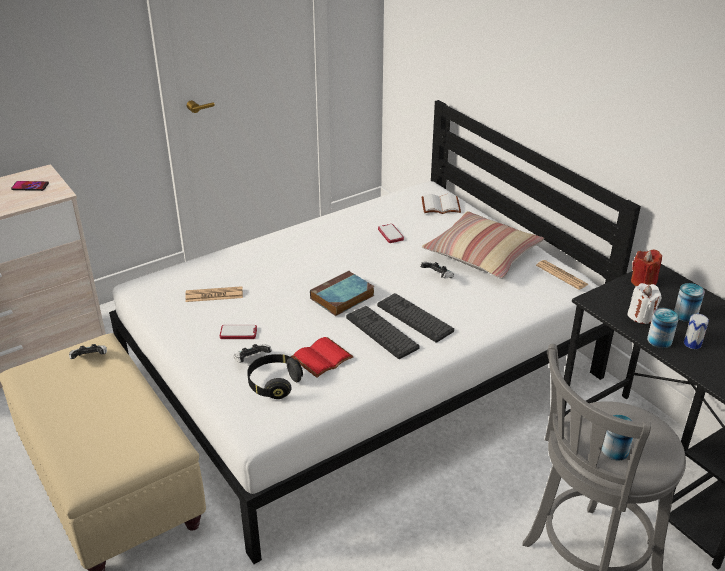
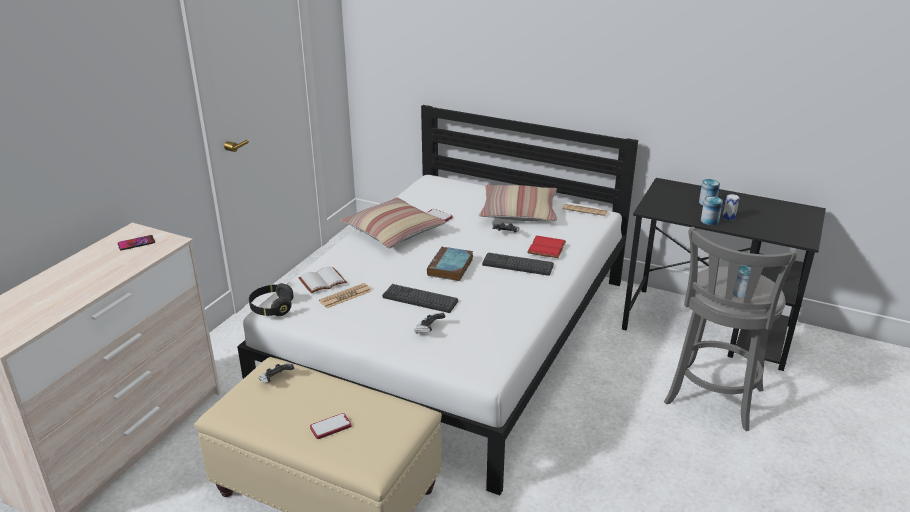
camera: 30 degrees left, 5 degrees down
(238, 333) = (396, 316): phone -> phone (330, 427)
(274, 384) = (464, 339): black headphones -> black headphones (272, 308)
(322, 359) = (481, 312): red book -> red book (547, 248)
(328, 238) = (393, 232): none -> pillow
(381, 332) = (505, 281): keyboard -> keyboard (420, 299)
(440, 206) = (454, 189): white book -> white book (322, 282)
(641, 316) = (684, 210): white candle -> none
(643, 282) = (663, 191): red candle -> none

